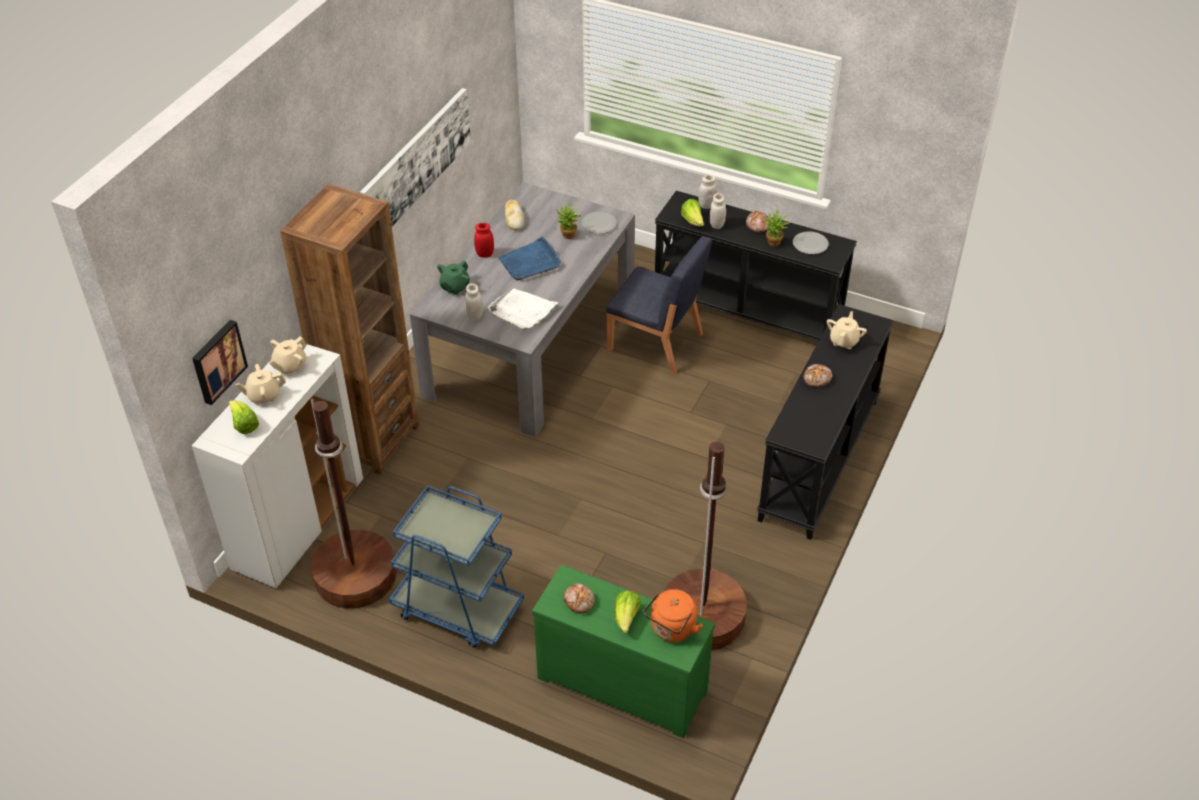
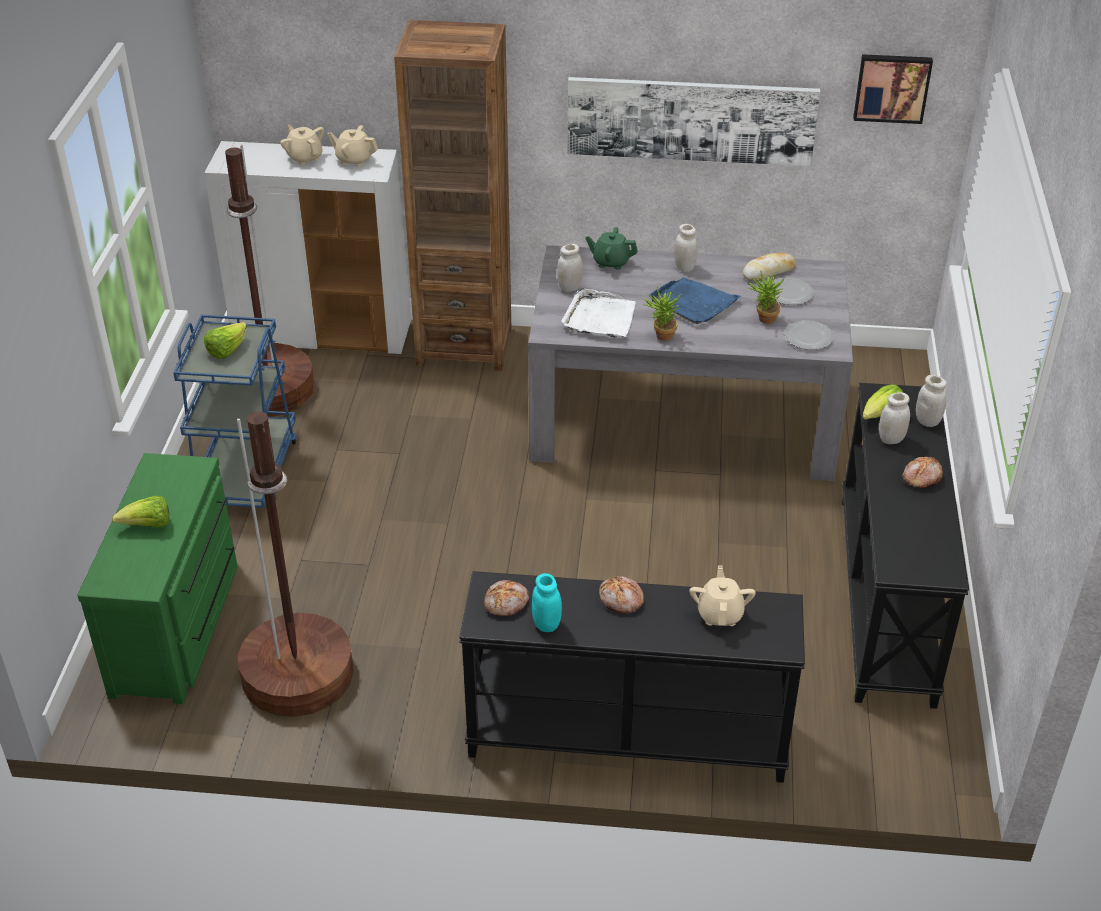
camera: 70 degrees right, 5 degrees down
(217, 361) = (285, 90): picture -> picture (892, 87)
(244, 425) = (258, 158): lettuce -> lettuce (227, 350)
(485, 254) = (684, 267): red jar -> white jar
(579, 600) = (165, 483): bread -> bread (507, 603)
(656, 343) = (758, 523): blue chair -> none
(671, 630) = (138, 566): orange kettle -> none
(773, 244) = (890, 502): potted plant -> potted plant (661, 336)
(810, 244) = (920, 539): plate -> plate (789, 293)
(827, 417) = (546, 624): none -> turquoise jar
(844, 341) = (720, 614): beige teapot -> beige teapot turned 90 degrees counterclockwise

